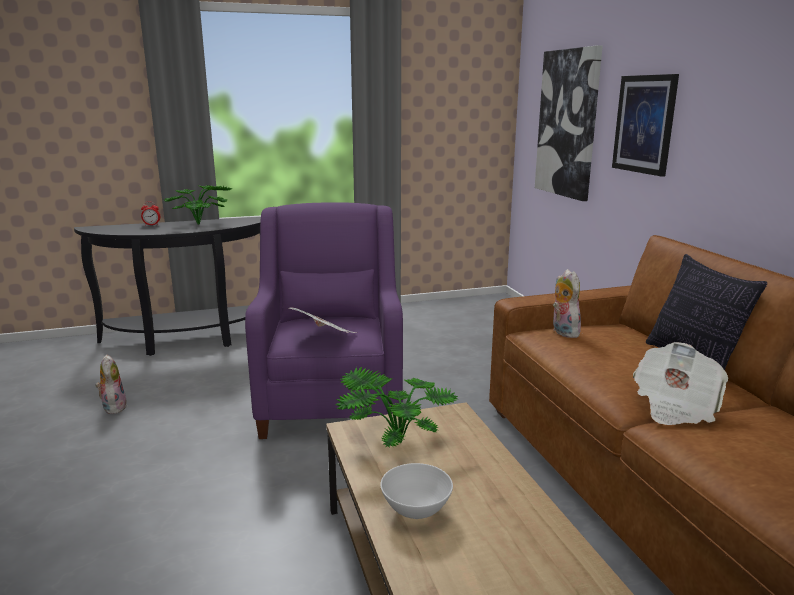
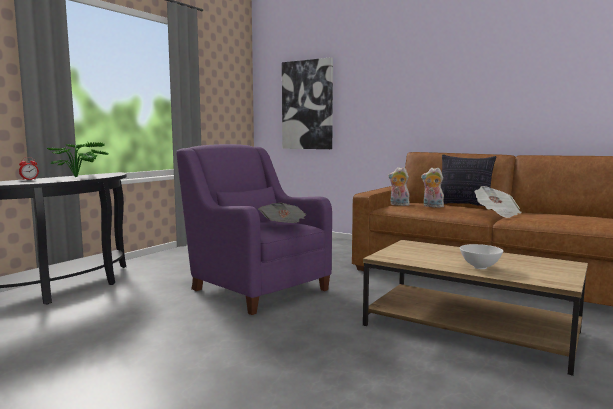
camera: 40 degrees left, 10 degrees down
(113, 407) = (89, 335): plush toy -> plush toy (432, 206)
(393, 441) = (410, 255): potted plant -> none
(644, 124) = (373, 99): picture -> none

